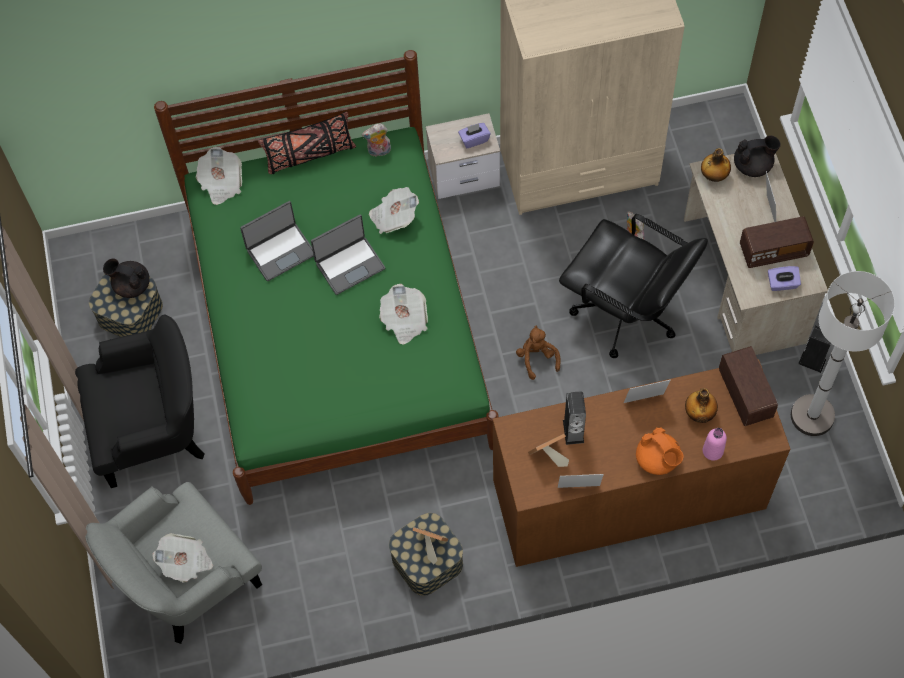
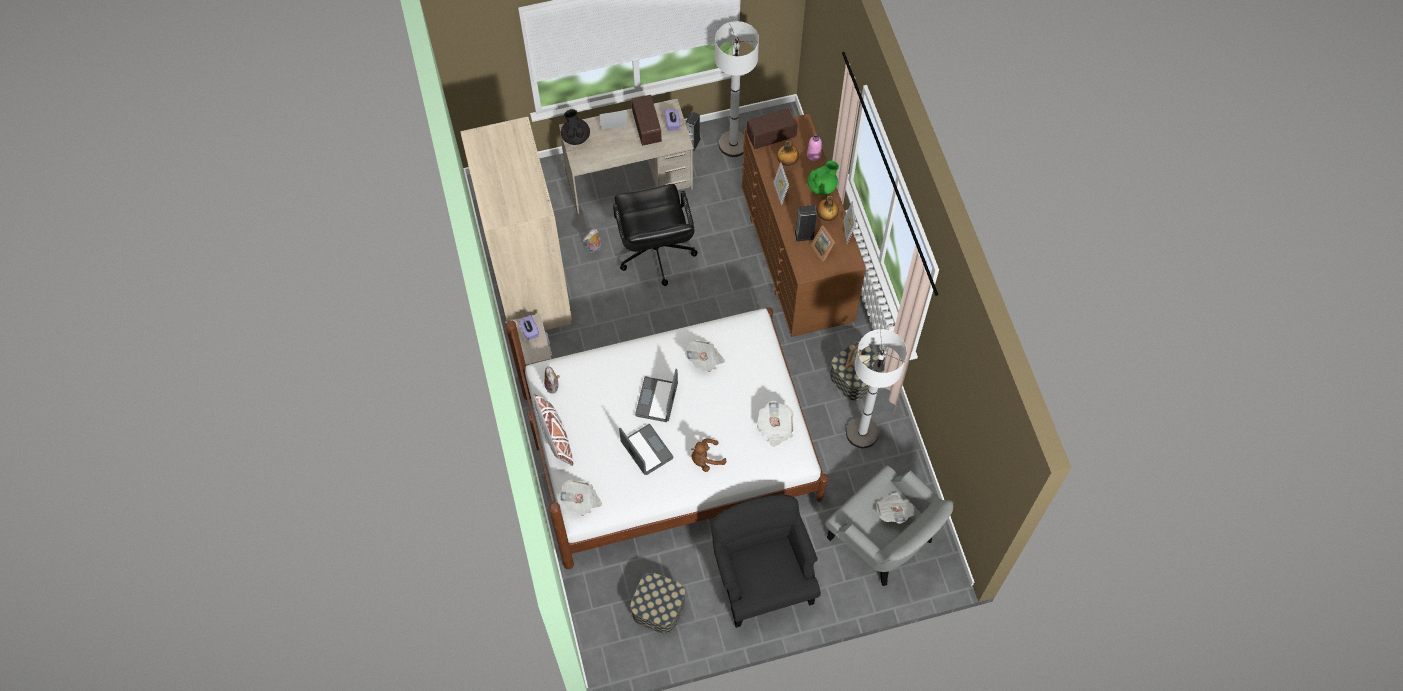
camera: 95 degrees left, 0 degrees up
(131, 285) = (649, 592): black teapot -> none
(309, 155) = (555, 437): black pillow -> white pillow
(338, 328) = (671, 447): green bed -> white bed
(342, 564) = (862, 433): none -> white floor lamp
(349, 265) = (657, 400): laptop -> laptop turned 135 degrees counterclockwise
(394, 217) = (614, 371): newspaper -> newspaper (775, 428)
(537, 358) = (694, 310): brown plush toy -> brown plush toy (706, 459)
(626, 313) = (655, 253): black office chair -> black office chair turned 135 degrees clockwise
(657, 460) = (822, 186): orange teapot -> green teapot
(713, 176) = (584, 160): bottle -> bottle (826, 216)

